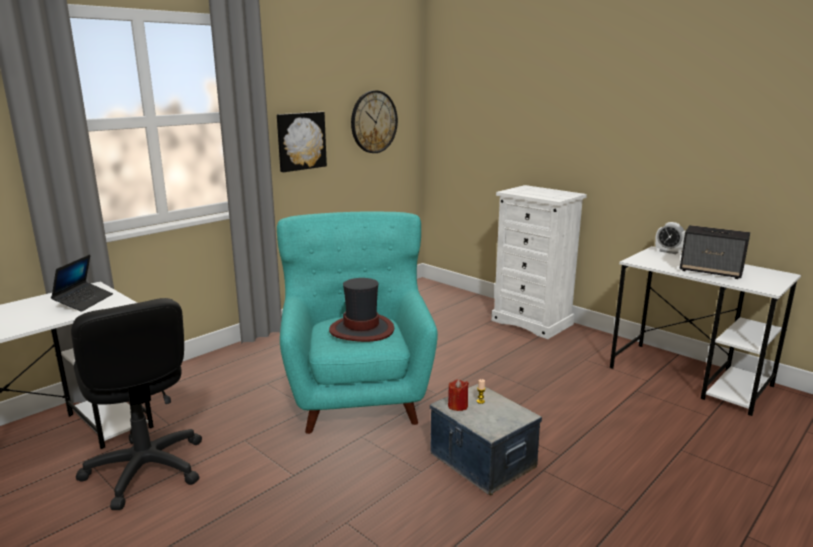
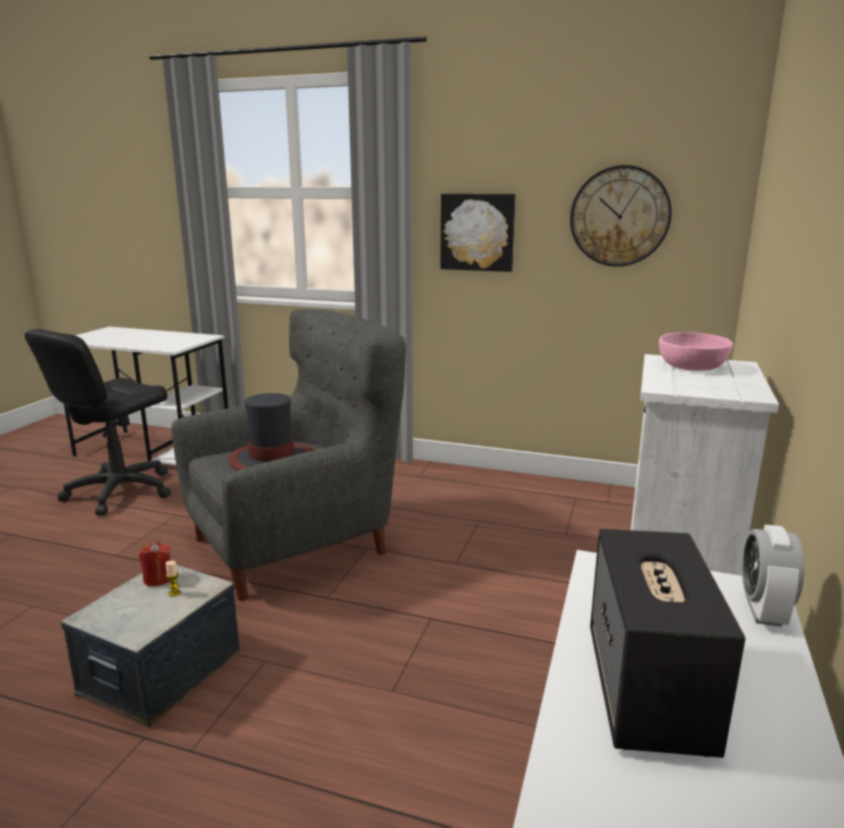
camera: 65 degrees right, 0 degrees up
(84, 301) = (170, 342): laptop -> none
(357, 393) = (297, 543): turquoise armchair -> grey armchair
(525, 191) = (692, 366): none -> pink bowl

